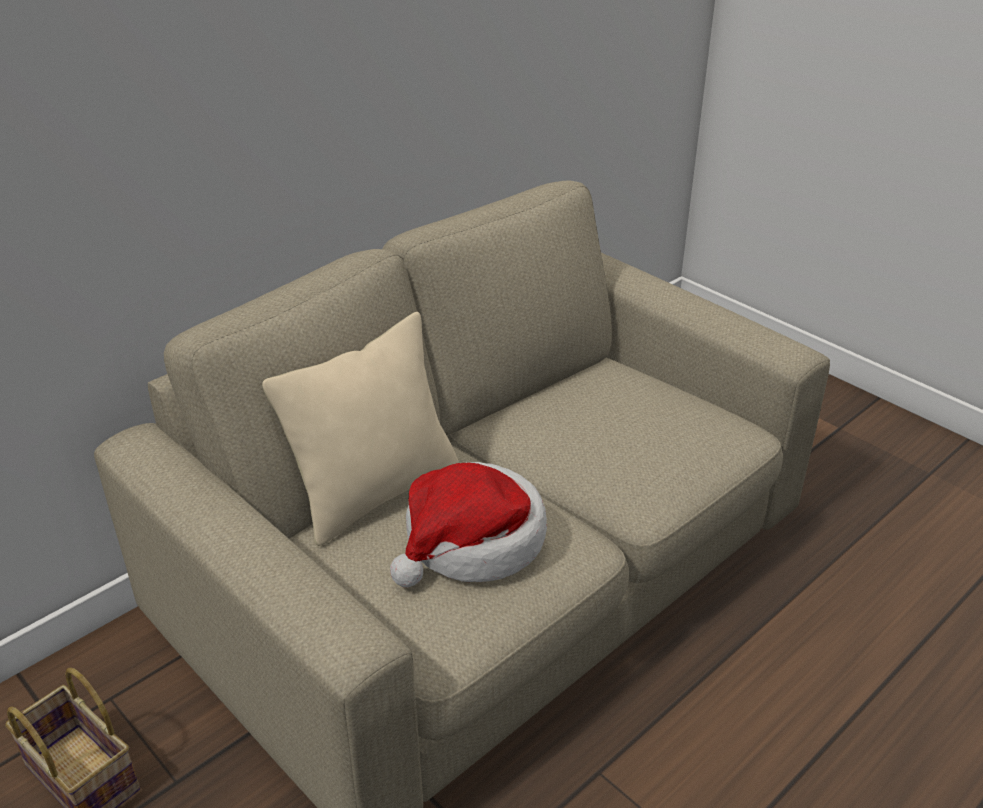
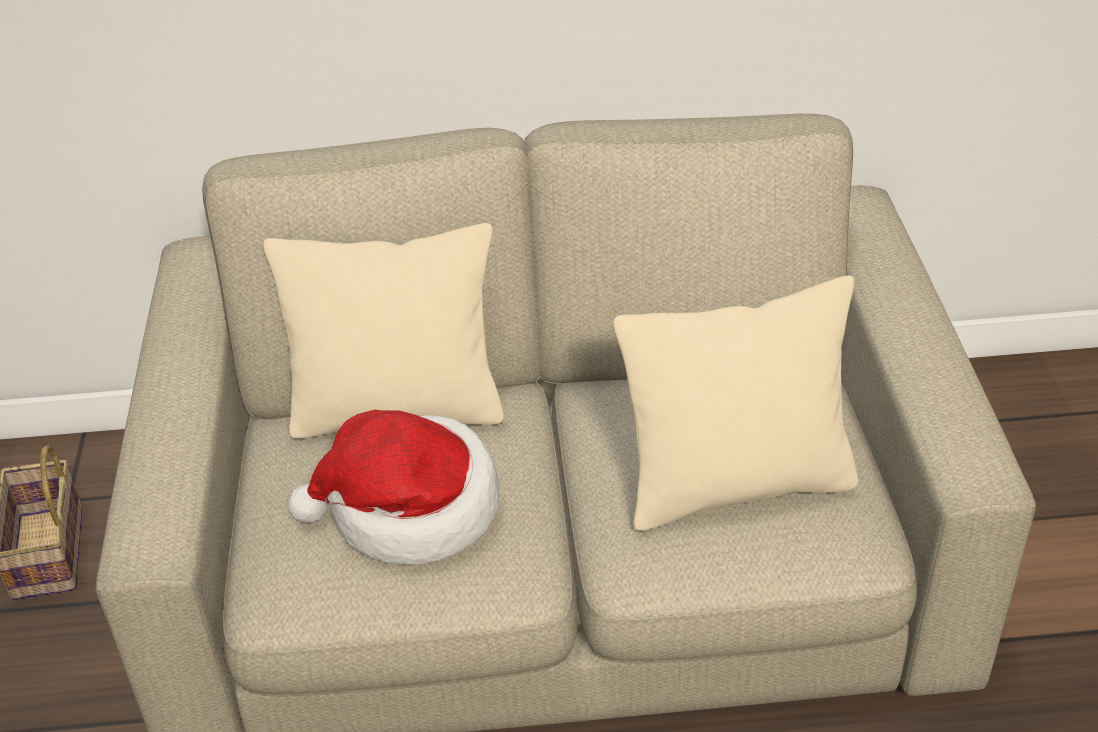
camera: 40 degrees right, 5 degrees up
(648, 431) = (736, 485): none -> beige pillow

